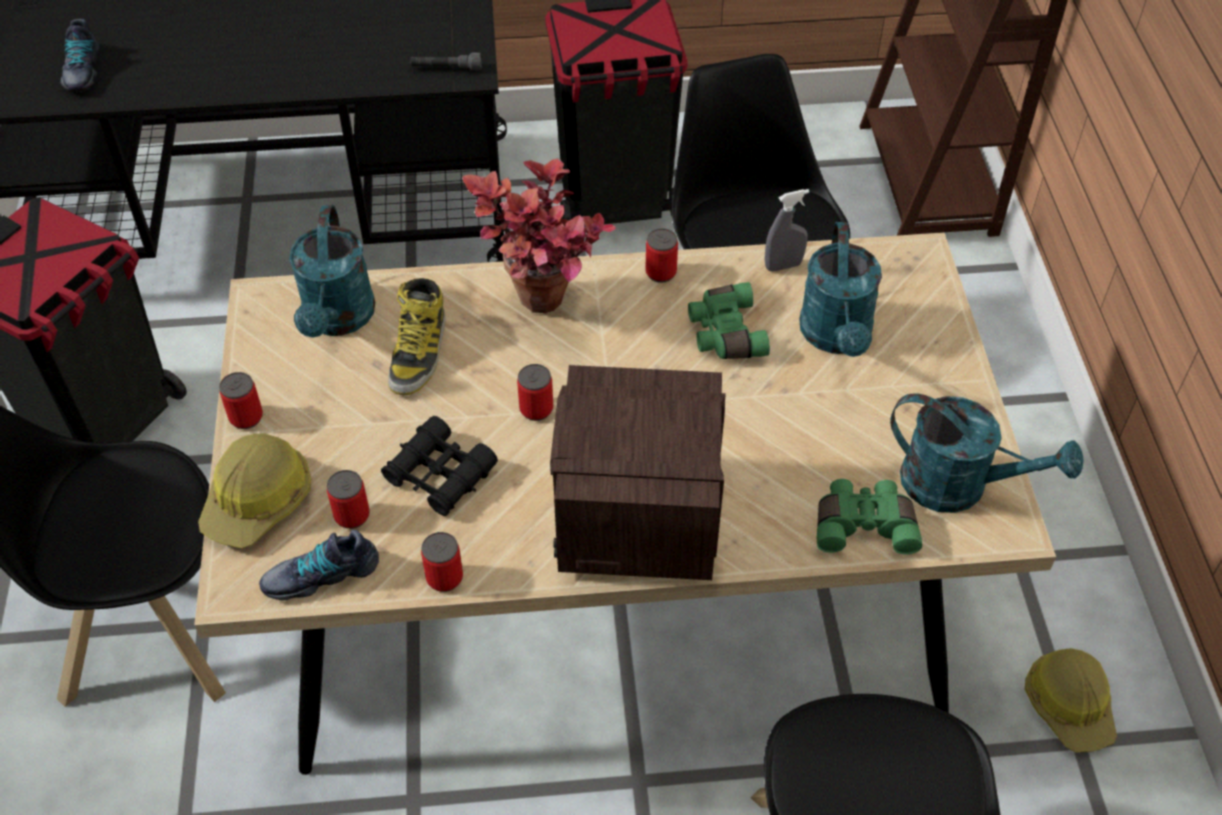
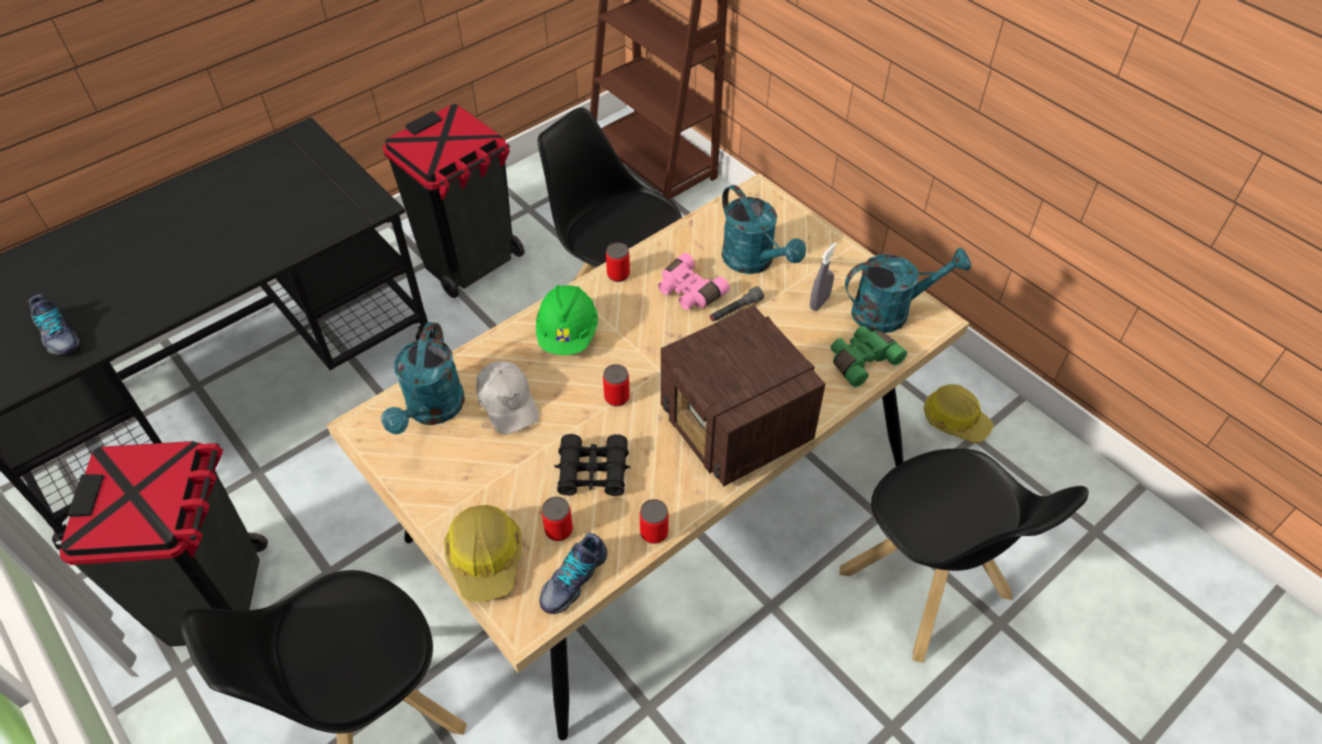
camera: 35 degrees left, 0 degrees up
(246, 417) = (425, 509): can -> none
(338, 320) = (432, 411): turquoise watering can -> turquoise watering can turned 45 degrees clockwise
(418, 352) = (508, 403): boot -> white cap
(446, 68) = (355, 210): grey flashlight -> grey flashlight (735, 310)
(545, 311) = (568, 334): potted plant -> green hard hat
(724, 333) = (688, 292): green binoculars -> pink binoculars
(783, 265) = (687, 235): grey spray bottle -> grey spray bottle (819, 302)

